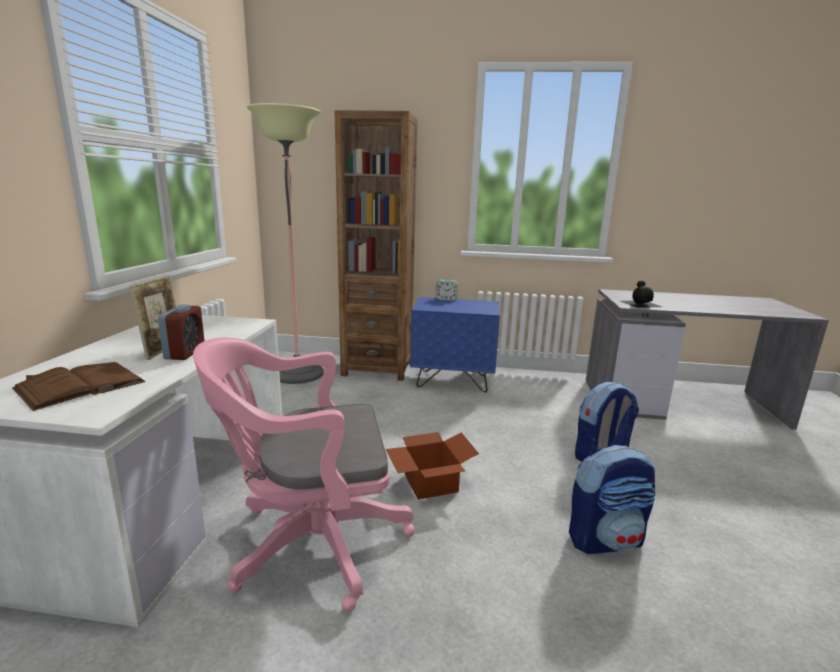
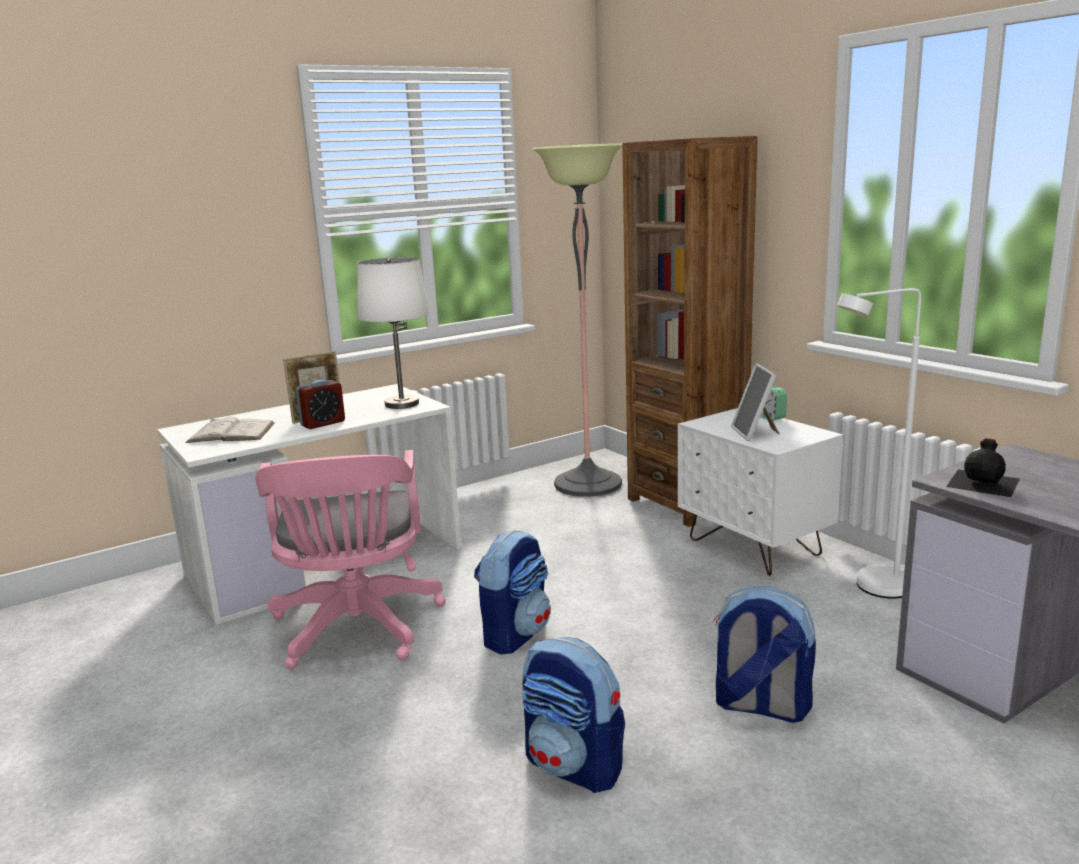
camera: 50 degrees right, 0 degrees up
(80, 385) = (231, 433): brown book -> white book
(225, 325) = (402, 404): none -> white table lamp
(310, 543) = (356, 630): pink office chair -> pink office chair turned 135 degrees counterclockwise
(429, 483) = (515, 634): cardboard box -> backpack
(453, 381) = (754, 548): blue nightstand -> white nightstand
(463, 307) = (755, 433): none -> picture frame
(531, 383) = (872, 589): none -> white floor lamp

